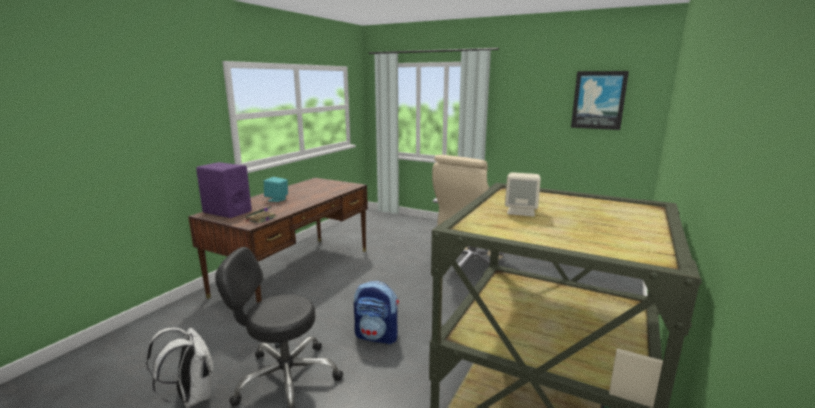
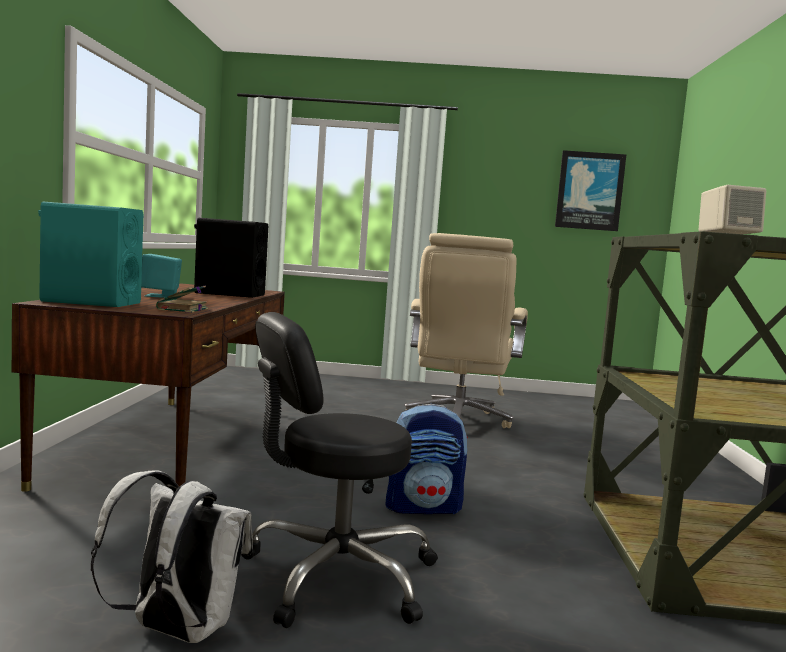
camera: 25 degrees left, 10 degrees down
(227, 212) = (91, 302): purple speaker -> turquoise speaker
(323, 192) = (229, 294): none -> black speaker

